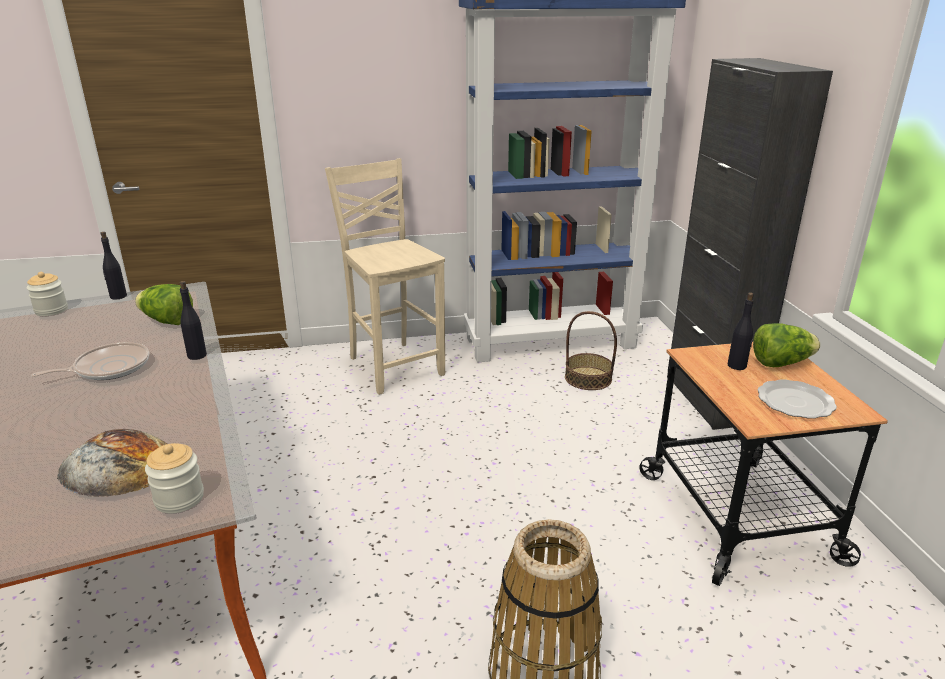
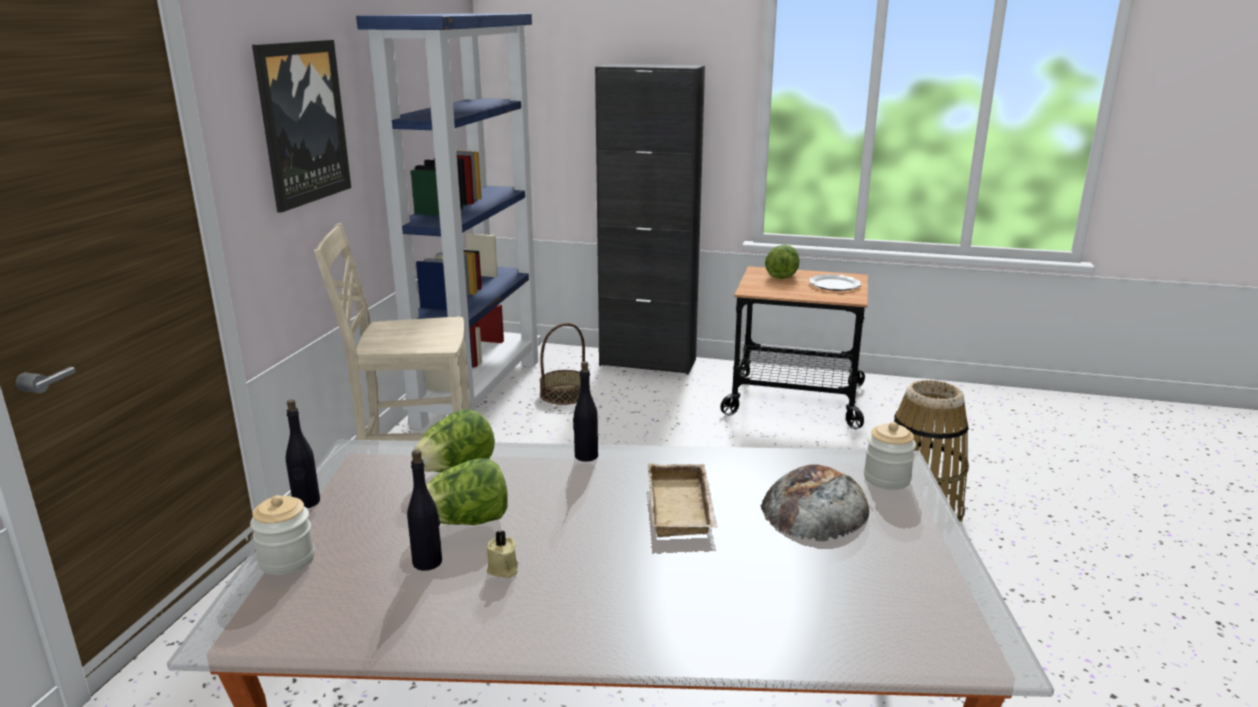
camera: 65 degrees left, 5 degrees down
(31, 366) = (503, 569): none -> beige candle
(93, 341) = (466, 522): none -> lettuce
(108, 368) = (568, 511): frying pan -> none
(114, 407) = (683, 508): none -> beige tray
(382, 77) = (302, 123): none -> picture
(737, 366) = (776, 284): black bottle -> black bottle (428, 562)

